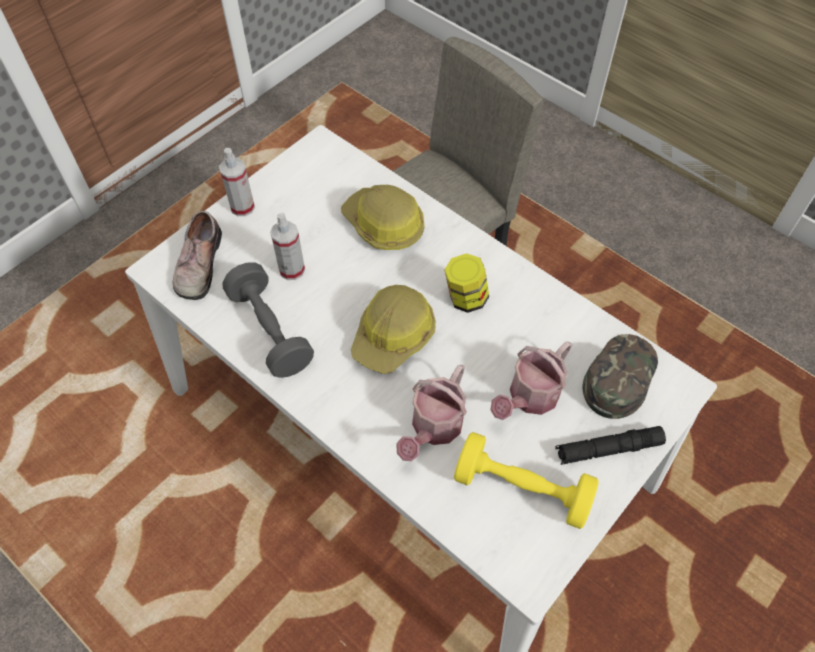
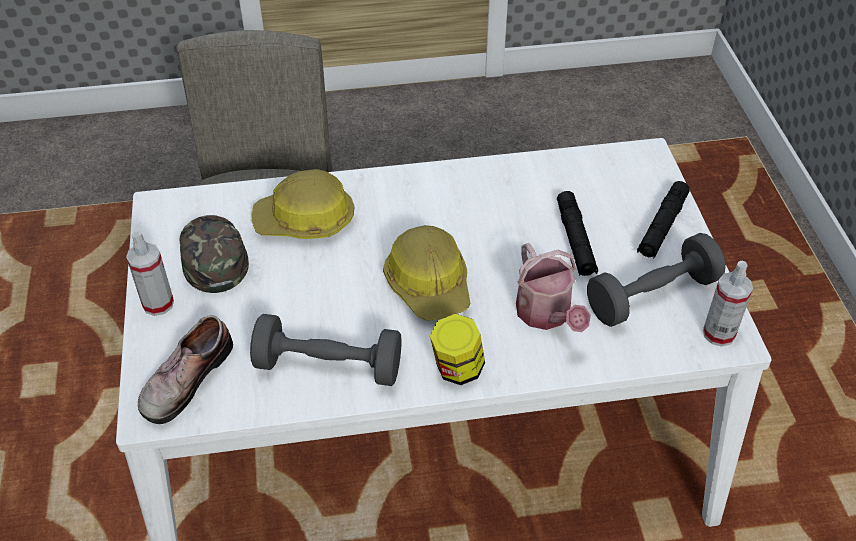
camera: 50 degrees left, 10 degrees down
(197, 264) = (184, 378): shoe -> shoe turned 75 degrees clockwise
(292, 270) = (278, 310): spray bottle -> spray bottle (719, 334)
(465, 298) = (441, 217): jar -> jar (457, 369)
(522, 489) = (652, 296): yellow dumbbell -> grey dumbbell
(529, 398) = (575, 240): watering can -> black flashlight
(618, 377) = (606, 180): green cap -> green cap (212, 256)

